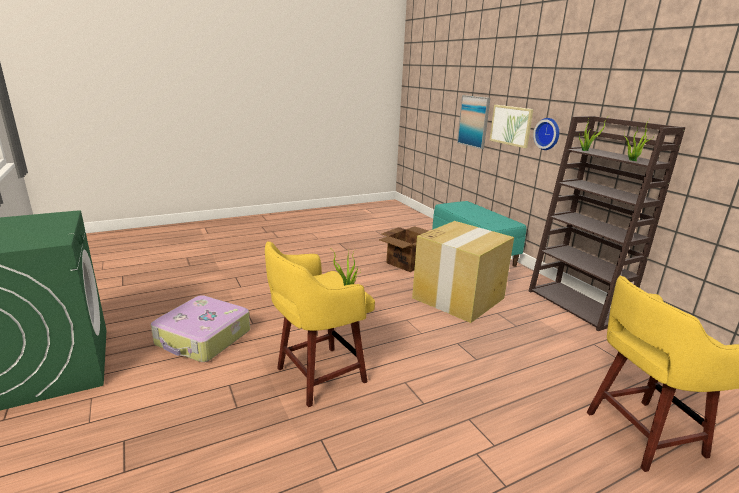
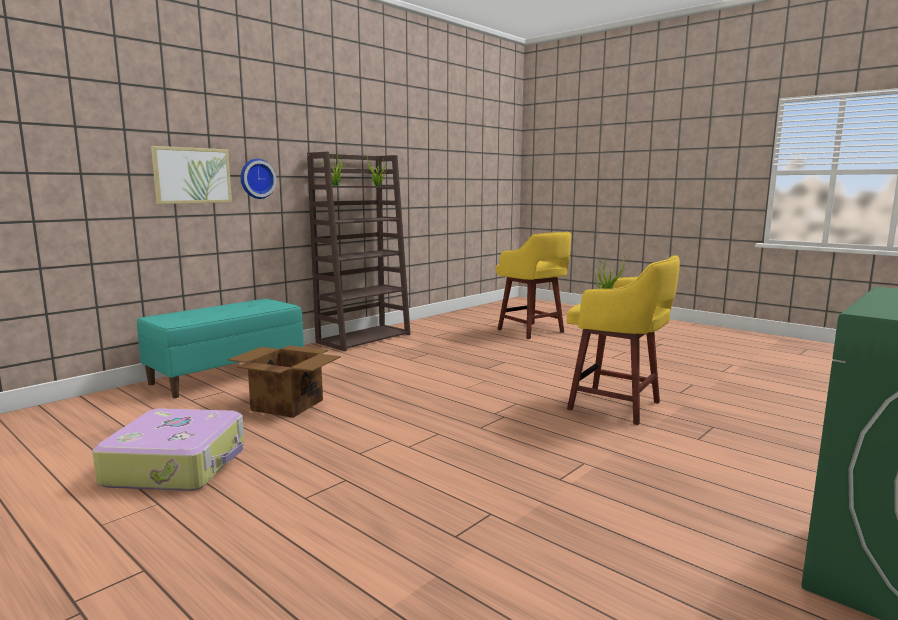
camera: 110 degrees left, 10 degrees down
(203, 338) = (664, 484): suitcase -> suitcase (178, 465)
(459, 297) = (386, 373): cardboard box -> none
(474, 121) = (100, 178): picture -> none

